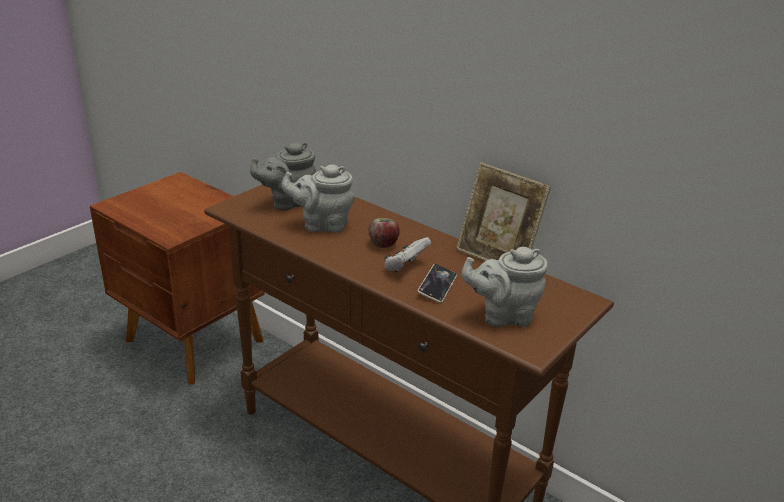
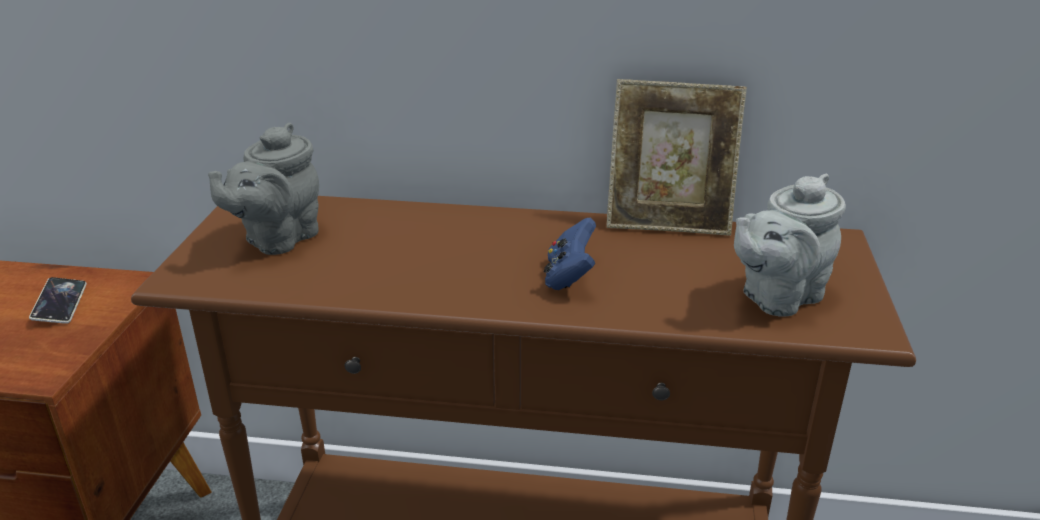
camera: 30 degrees left, 0 degrees up
(322, 225) = (373, 256): grey teapot -> none
(383, 244) = (498, 253): apple -> none
(405, 267) = (569, 276): white game controller -> blue game controller
(437, 286) = (645, 288): phone -> phone (60, 304)

